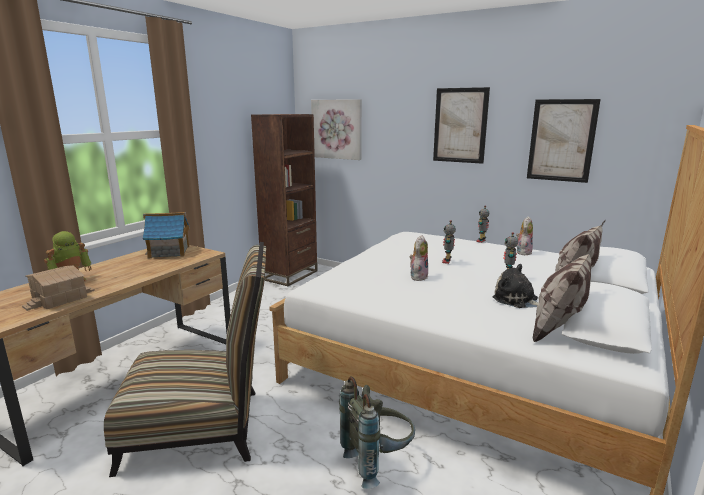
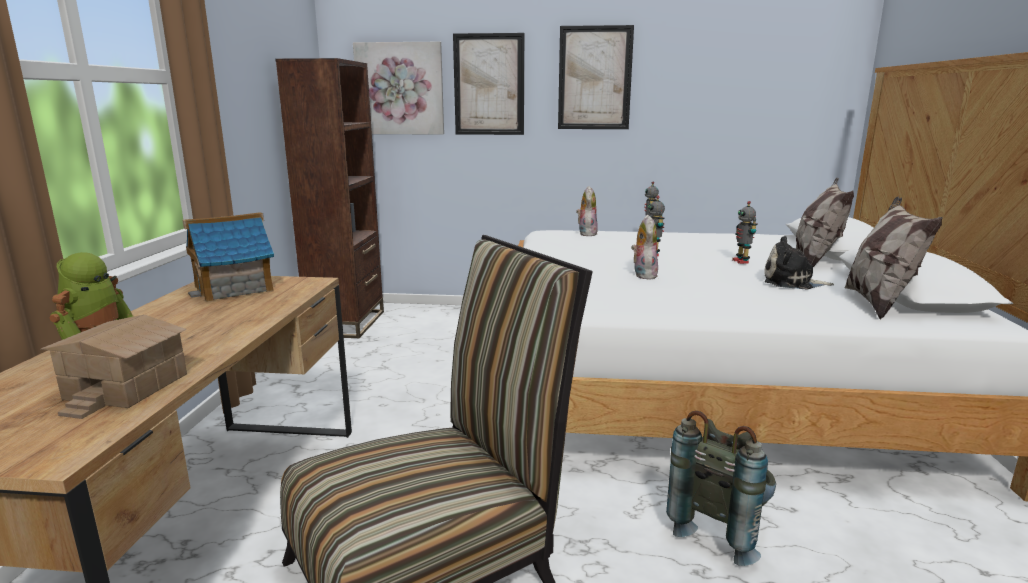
camera: 25 degrees left, 0 degrees up
(523, 252) = (712, 236): plush toy -> plush toy (586, 233)
(561, 140) = (726, 94): picture -> picture (489, 85)

